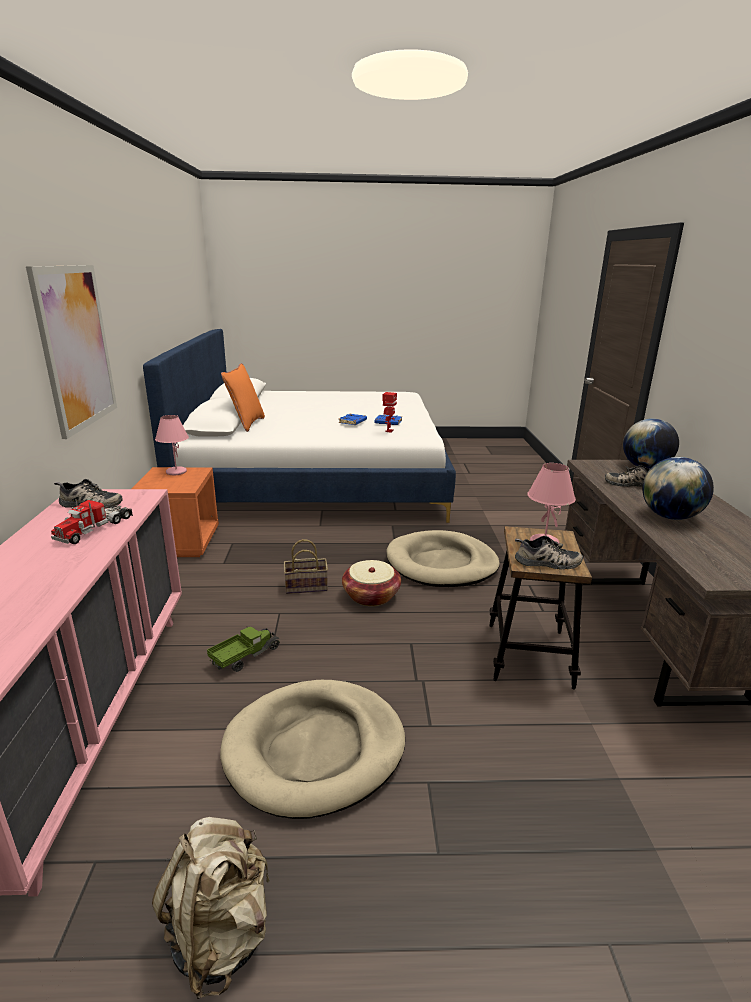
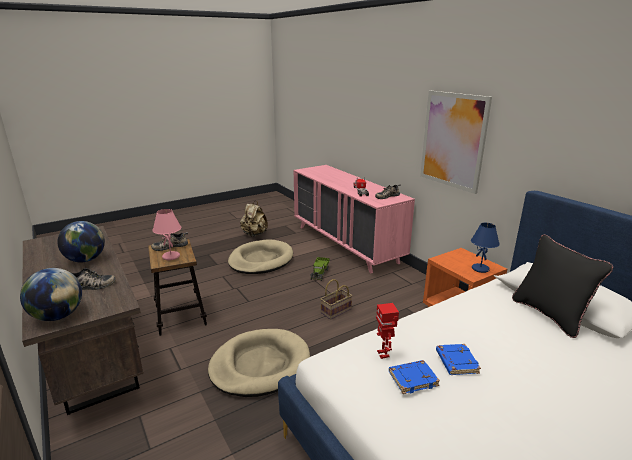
camera: 150 degrees right, 0 degrees up
(176, 472) = (480, 269): pink table lamp -> blue table lamp
(246, 424) = (549, 315): orange pillow -> black pillow
(371, 595) = (291, 319): basket -> none

